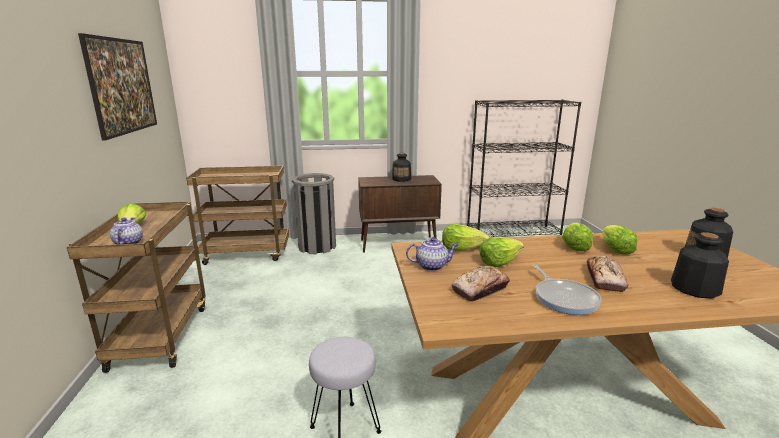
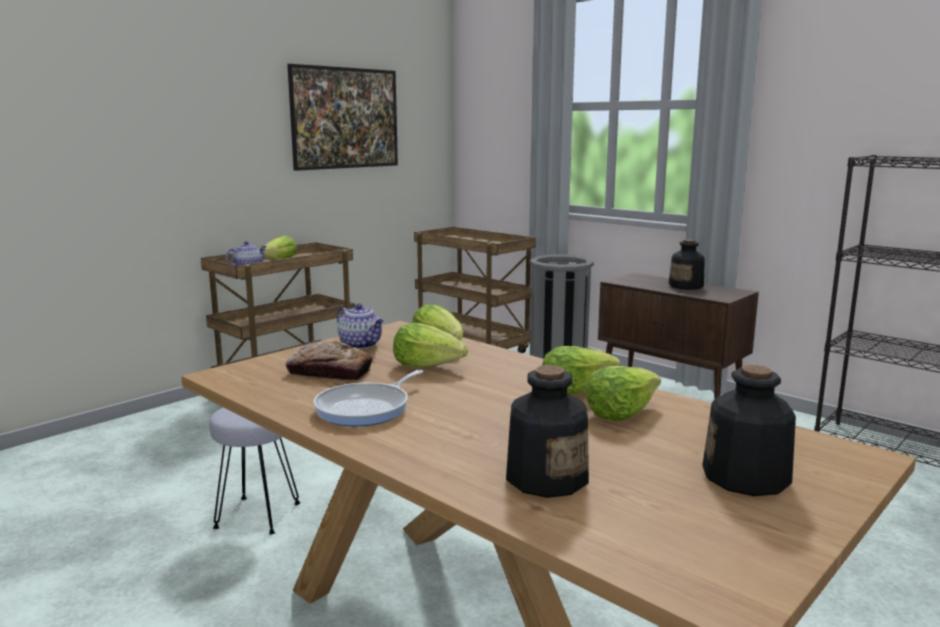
camera: 50 degrees right, 5 degrees down
(604, 279) = (472, 420): bread -> none

